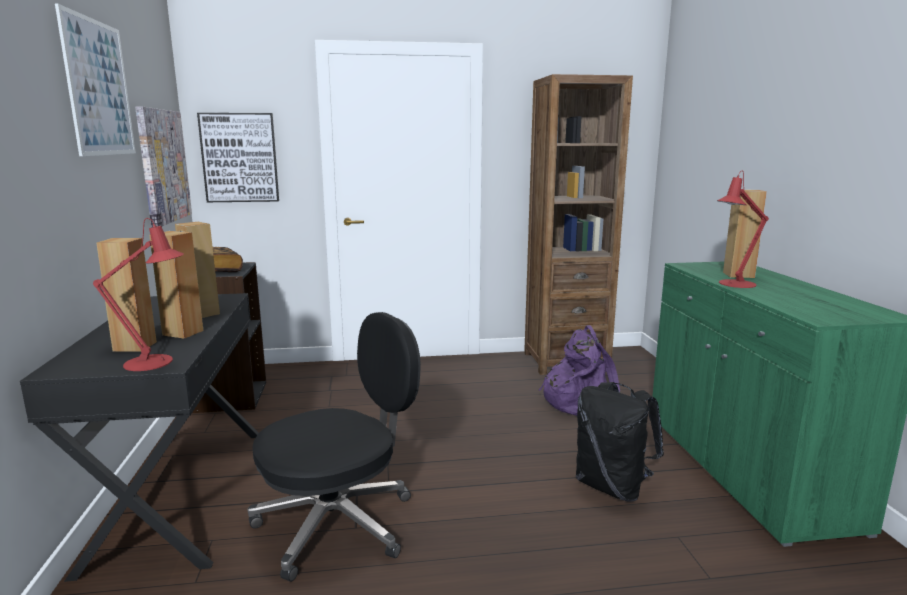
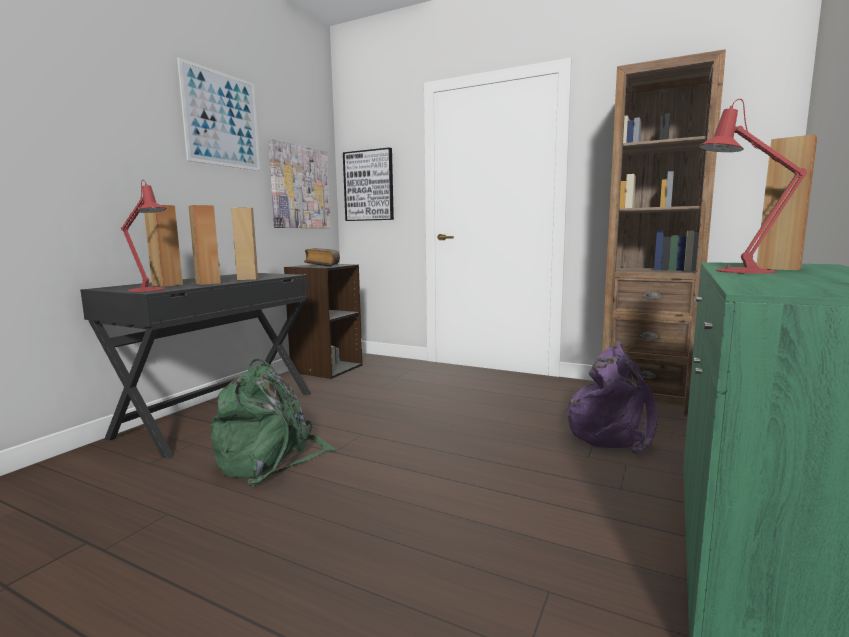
camera: 35 degrees right, 5 degrees down
(339, 523) = (271, 460): black office chair -> green backpack
(612, 486) = (539, 515): black backpack -> none

